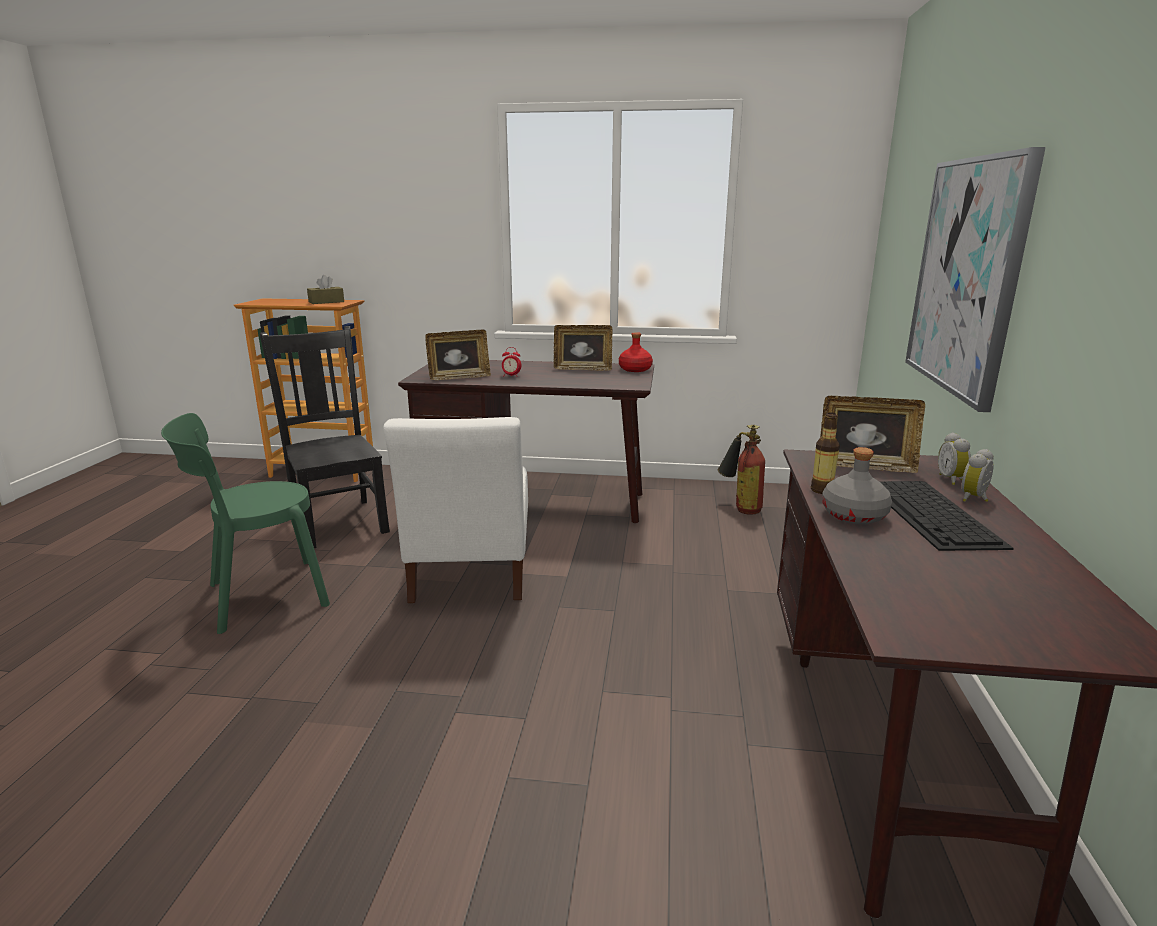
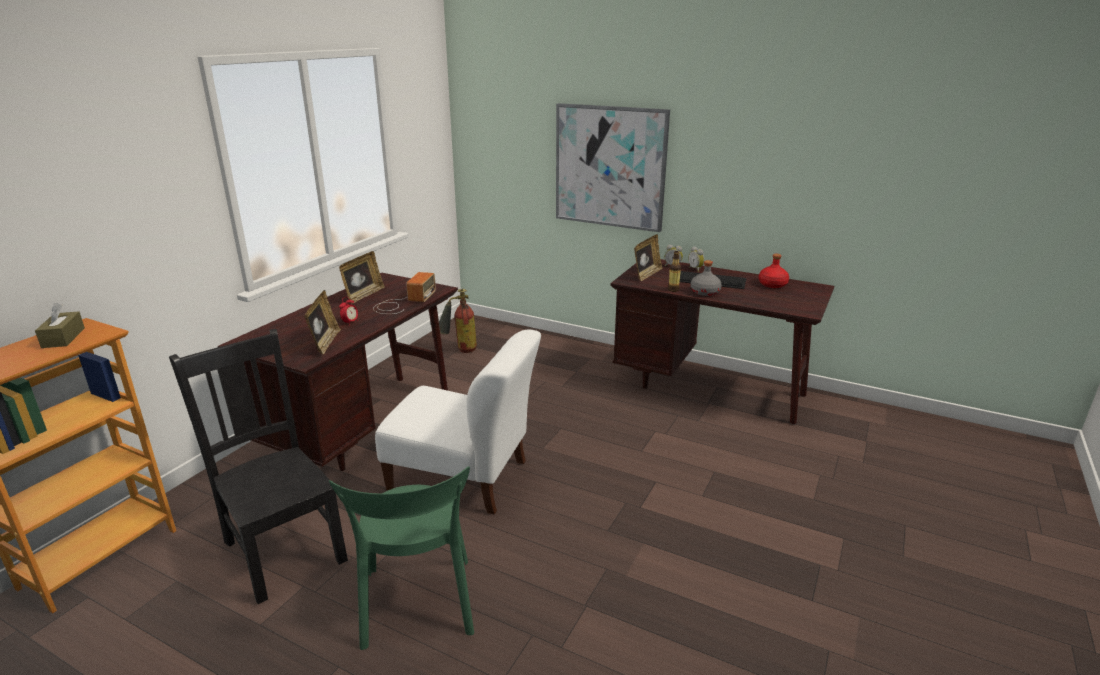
camera: 70 degrees left, 5 degrees up
(339, 521) = (283, 548): black chair -> black chair turned 60 degrees clockwise
(581, 381) = (403, 302): none -> radio
(634, 369) = (390, 280): red bottle -> red bottle (772, 285)

